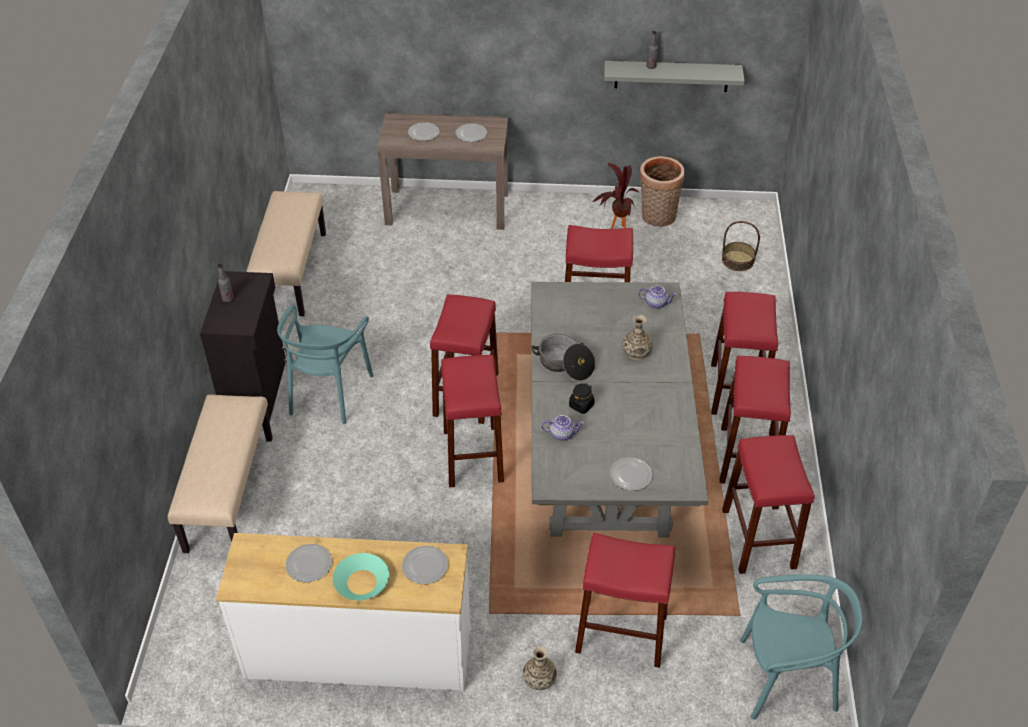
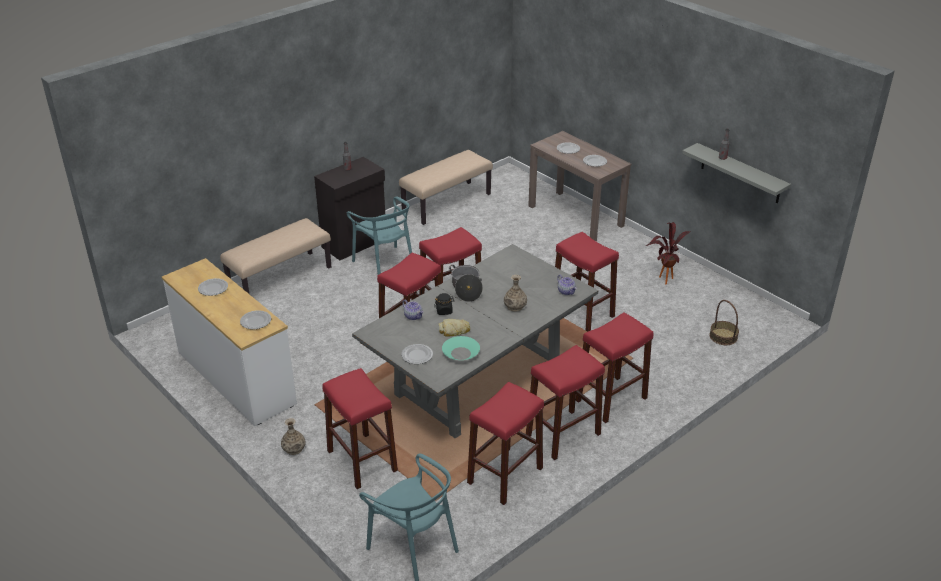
camera: 45 degrees right, 10 degrees down
(329, 393) = (385, 264): turquoise chair -> turquoise chair turned 90 degrees counterclockwise
(361, 582) = (221, 309): turquoise bowl -> turquoise bowl (460, 353)
(622, 420) = (454, 330): none -> bread
(657, 218) = (702, 286): basket -> none

